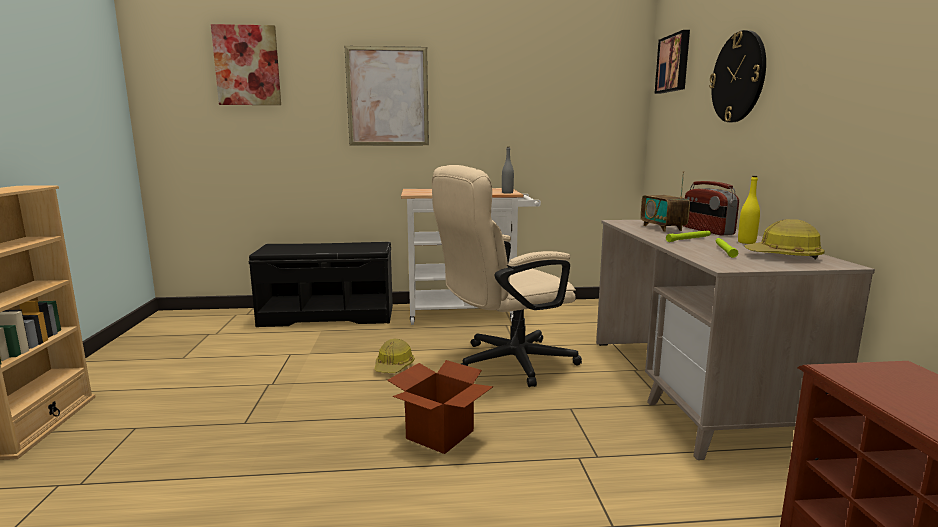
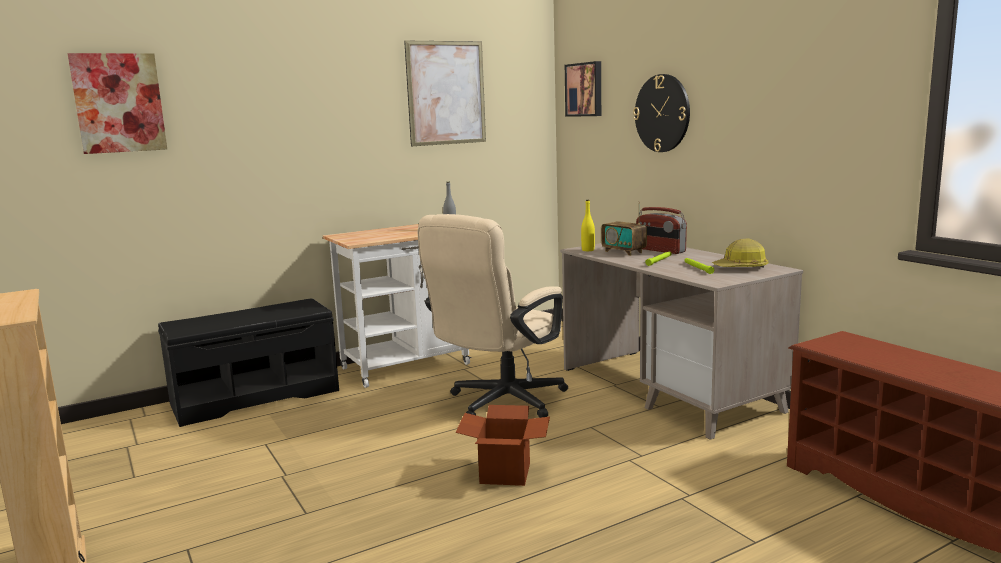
camera: 25 degrees left, 0 degrees up
(387, 96) = (296, 132): picture -> picture (446, 93)
(394, 366) = (396, 430): hard hat -> none
(746, 242) = (702, 258): yellow bottle -> yellow bottle (588, 250)

